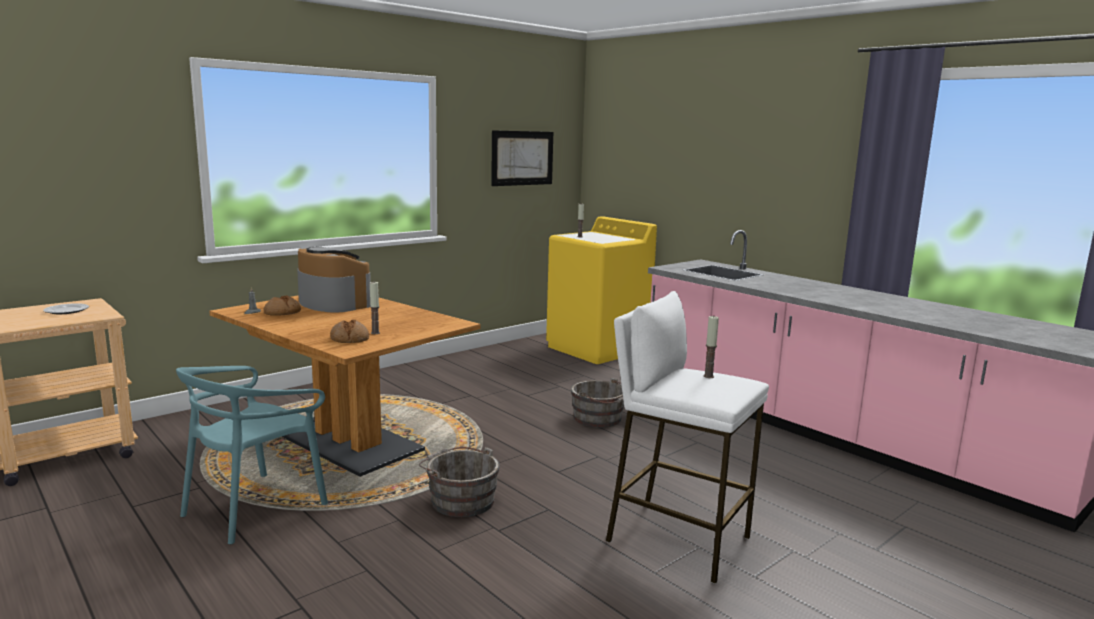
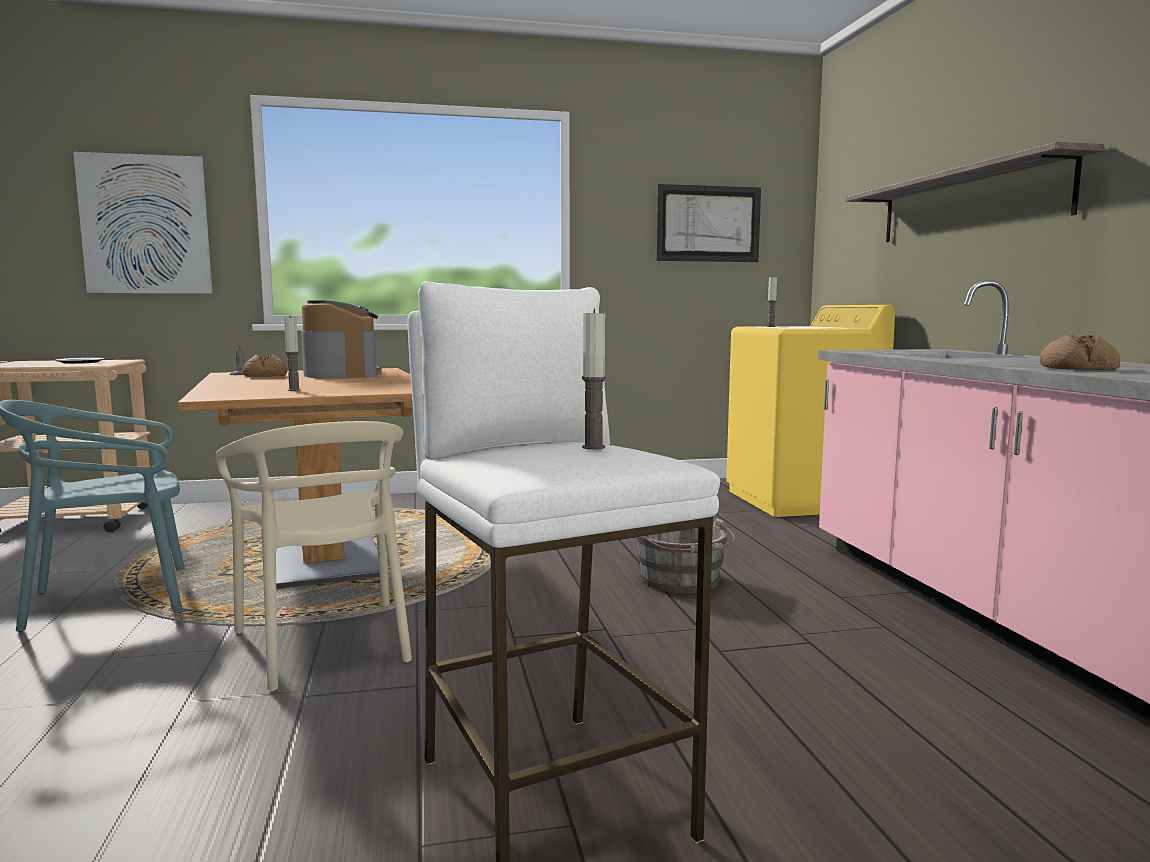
camera: 30 degrees right, 5 degrees down
(96, 174) = (145, 225): none -> picture
(349, 339) = (248, 391): bread -> bread (1077, 368)
(460, 500) = (327, 643): grey bucket -> beige chair
(707, 171) = (968, 203): none -> shelf

